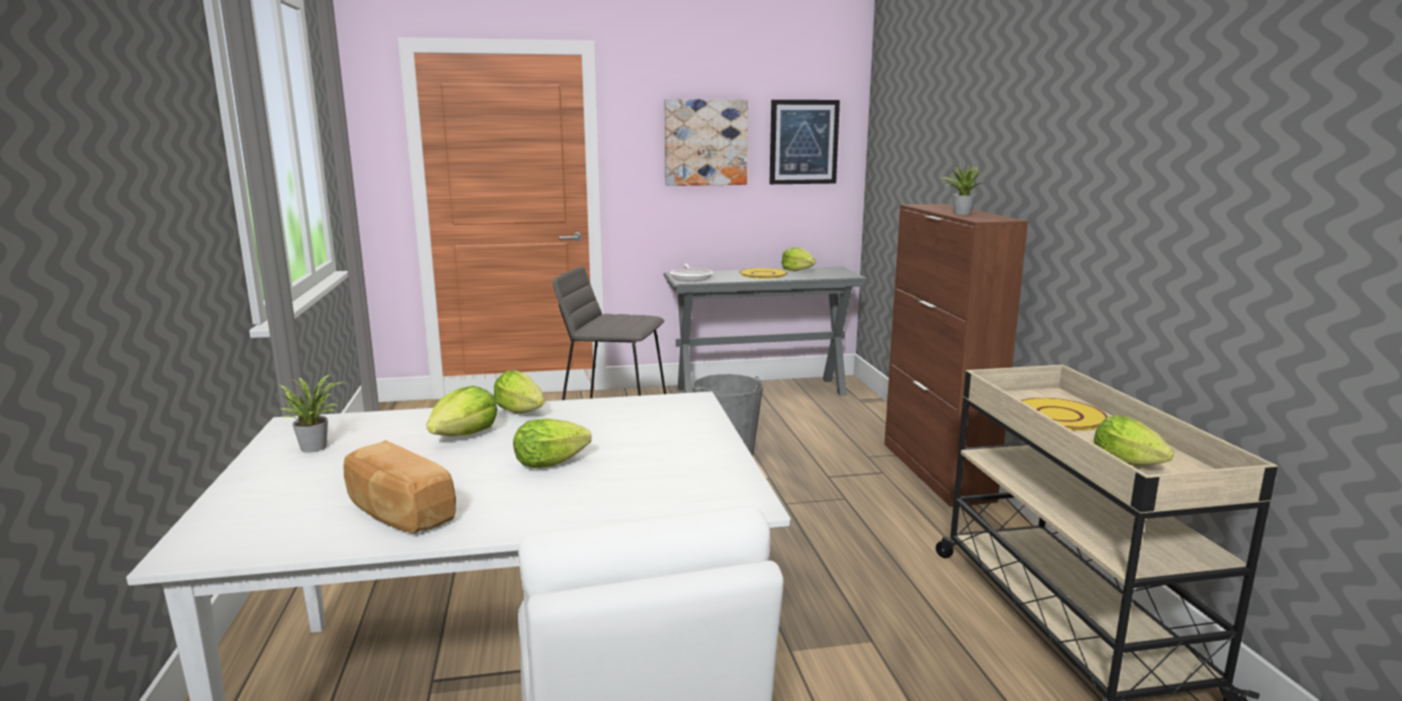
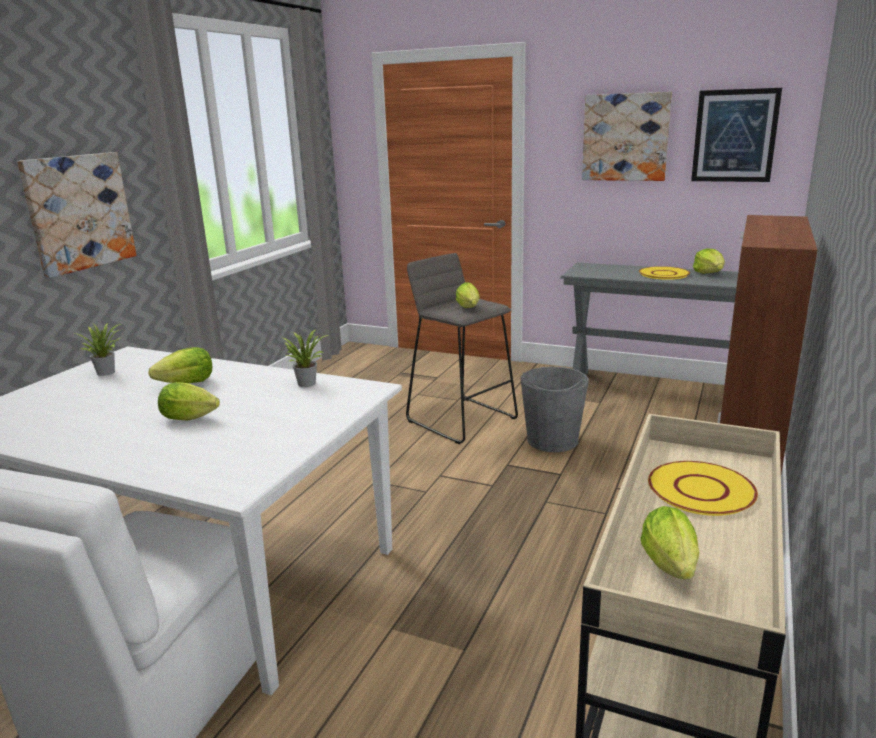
camera: 35 degrees right, 5 degrees up
(172, 227) = (79, 212): none -> picture
(398, 513) = (61, 429): bread -> none
(523, 413) = (247, 374): lettuce -> lettuce (469, 308)
(691, 277) = (589, 270): frying pan -> none
(960, 213) = (768, 232): potted plant -> potted plant (306, 383)

